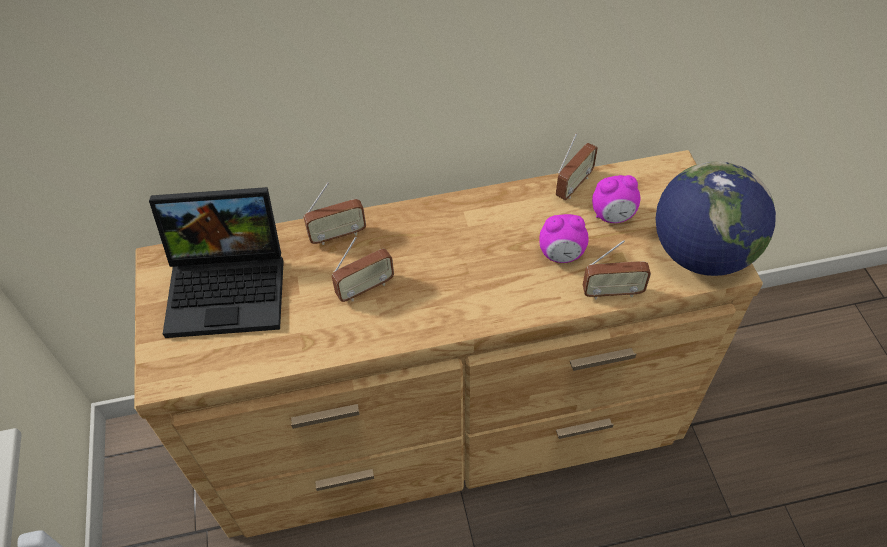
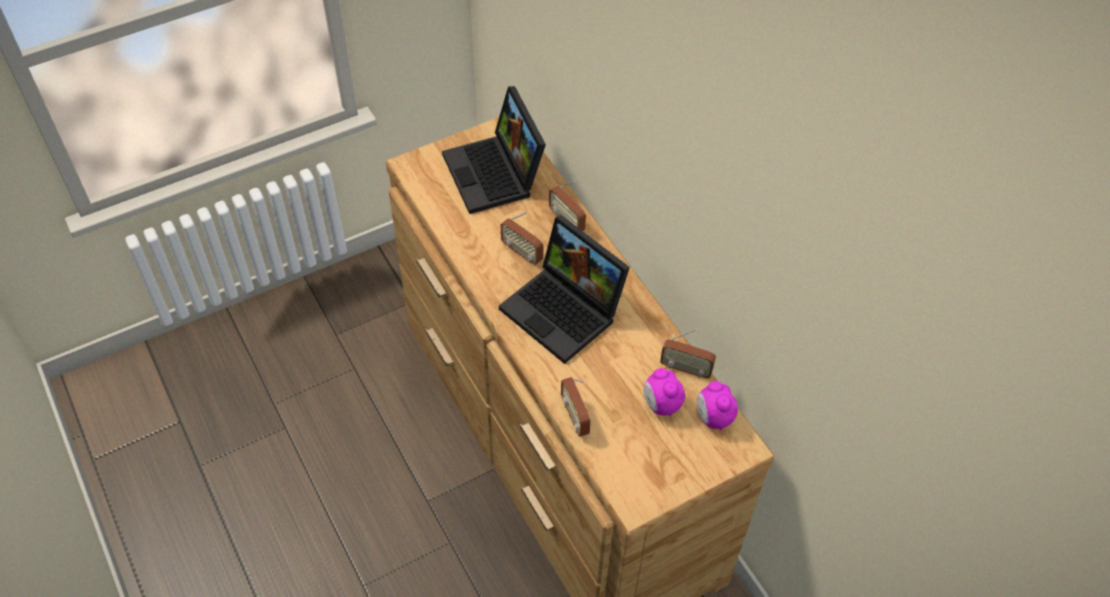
camera: 70 degrees right, 0 degrees up
(466, 267) = (565, 311): none -> laptop
(561, 255) = (602, 374): alarm clock -> alarm clock (713, 418)
(700, 254) = (642, 479): globe -> none

